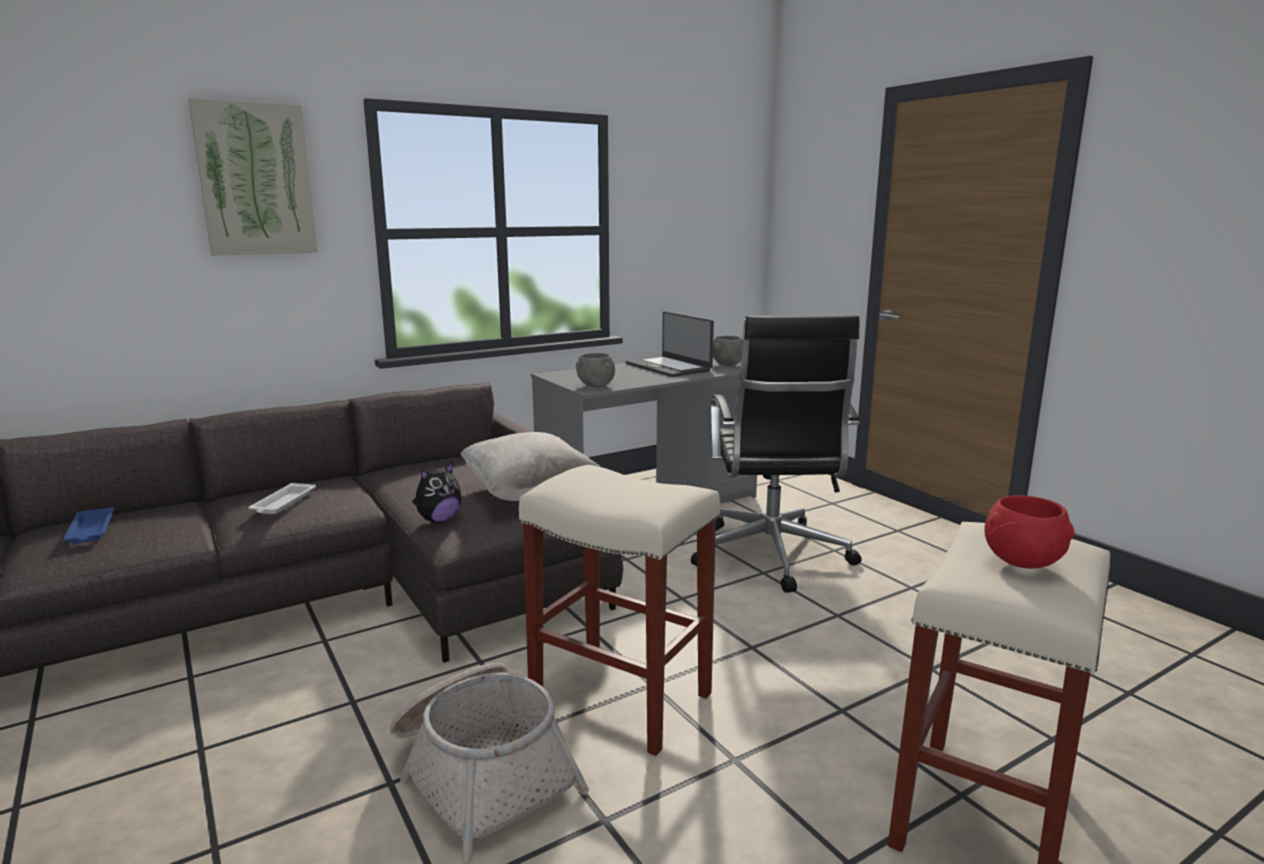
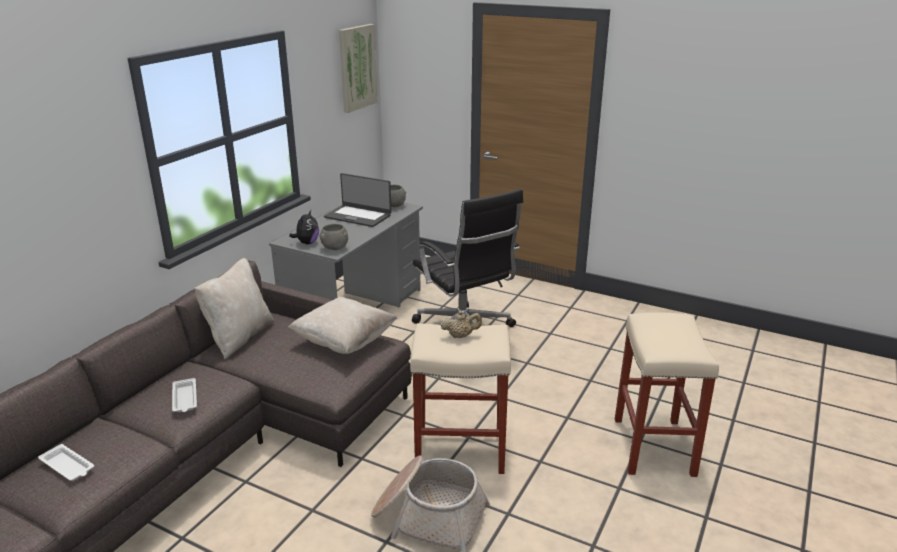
camera: 30 degrees left, 10 degrees up
(91, 530) = (68, 466): blue tray -> white tray
(256, 180) = (63, 145): picture -> picture (357, 67)
(425, 466) = (239, 337): none -> beige pillow
(438, 520) = (308, 379): plush toy -> plush toy (307, 243)
(623, 486) = (461, 336): none -> beige teapot
(1023, 564) = (673, 335): red bowl -> none

